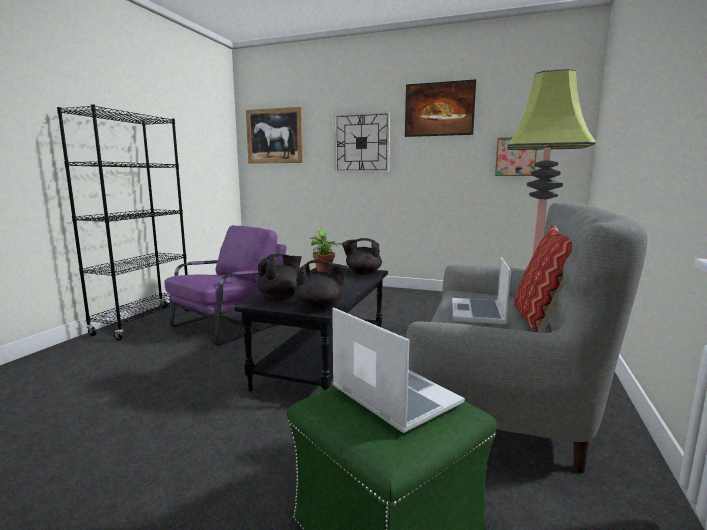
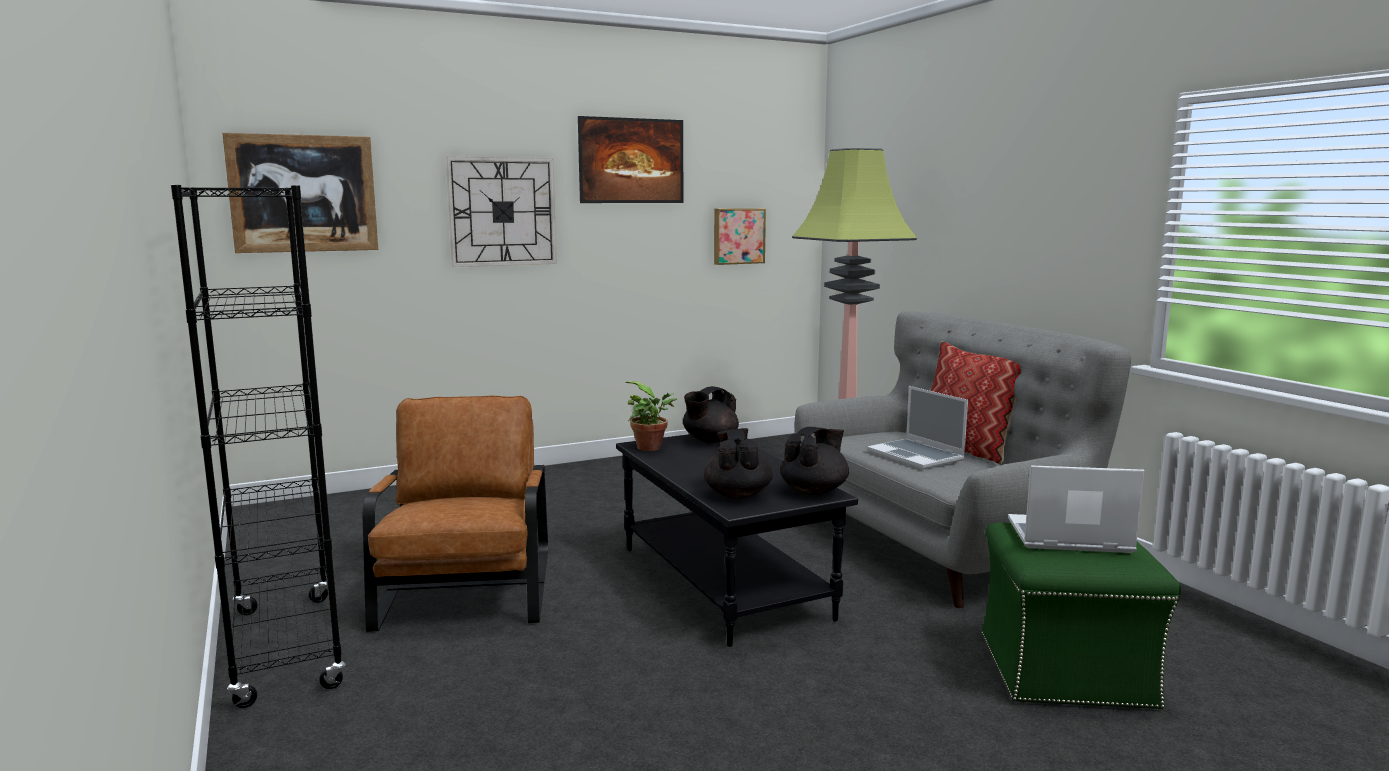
camera: 45 degrees left, 0 degrees up
(231, 323) = (467, 589): purple armchair -> brown armchair

